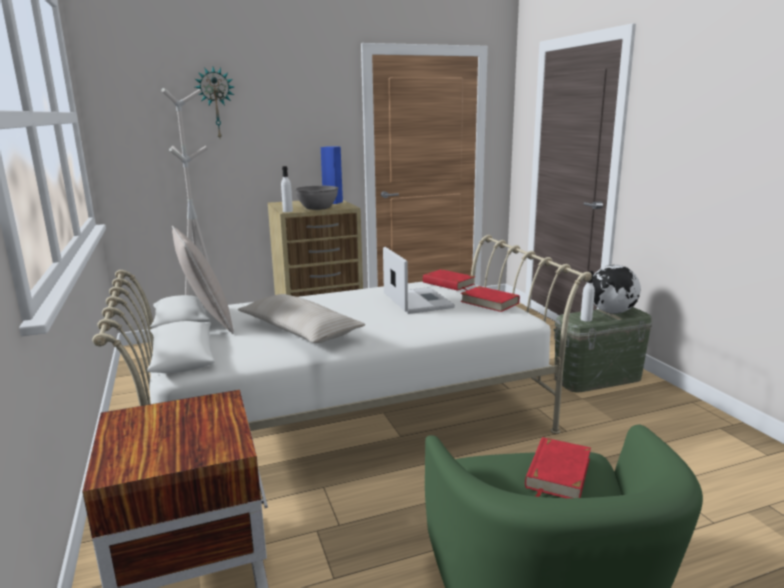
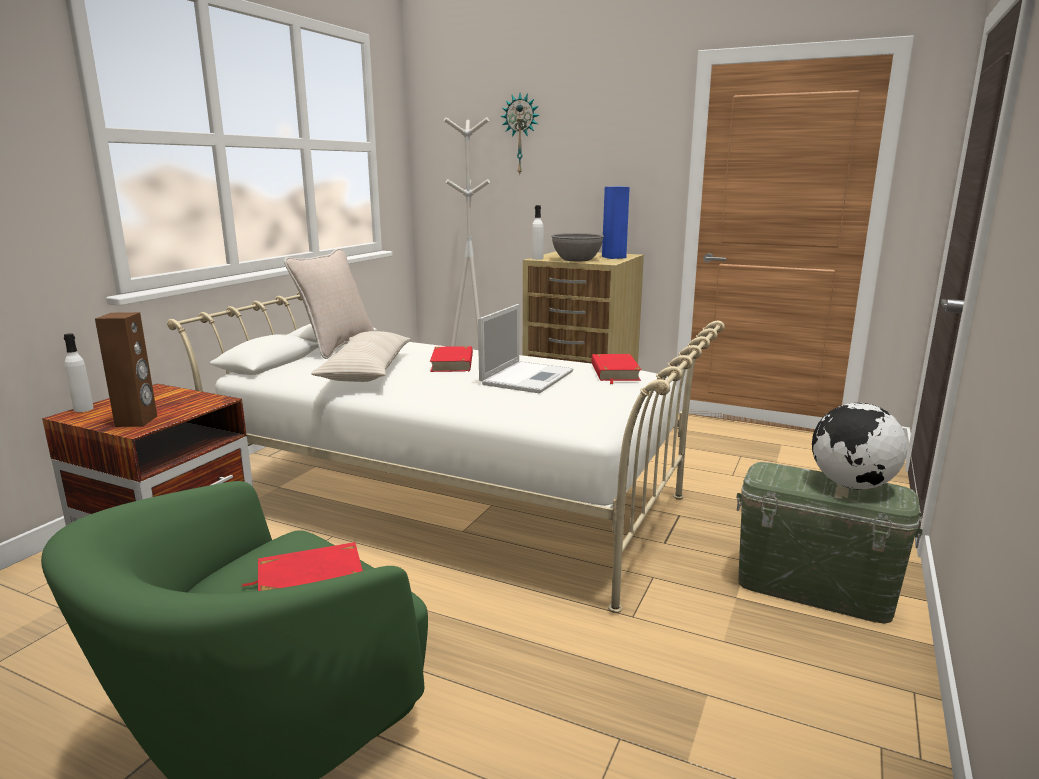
camera: 45 degrees right, 0 degrees up
(209, 443) = (137, 421): none -> brown speaker
(489, 302) = (593, 400): red book -> red book (452, 363)
(586, 319) = (783, 478): white bottle -> white bottle (83, 409)

